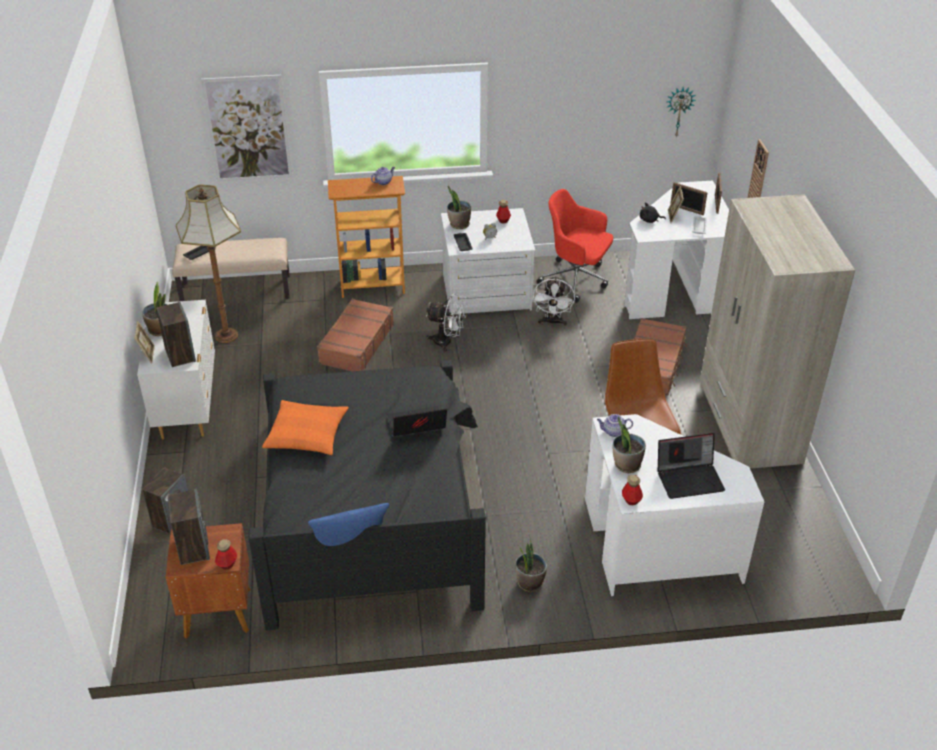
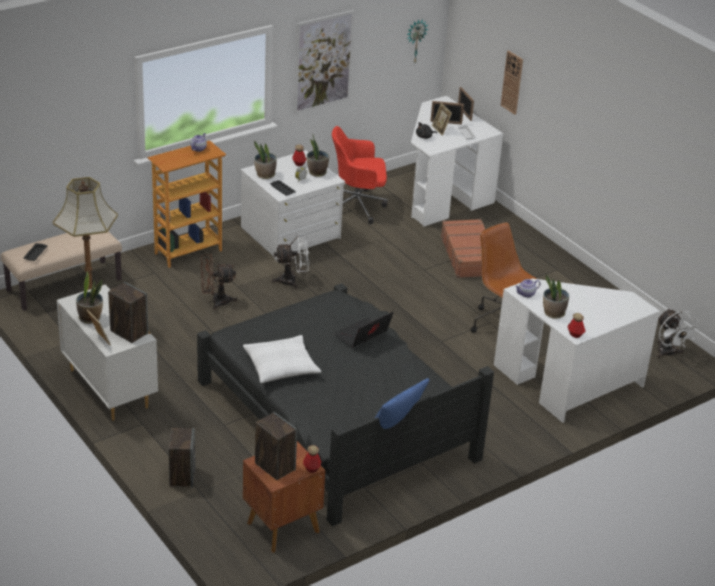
camera: 30 degrees left, 5 degrees down
(248, 129) = (72, 122): picture -> picture (323, 62)
(307, 435) = (281, 366): orange pillow -> white pillow
(356, 344) = (215, 301): brown suitcase -> brown fan
(529, 582) = (500, 432): potted plant -> potted plant (317, 172)
(552, 322) = (365, 243): white fan -> white fan (669, 354)
(690, 478) = (602, 310): laptop -> none
(748, 424) = (568, 280): beige wardrobe -> none

